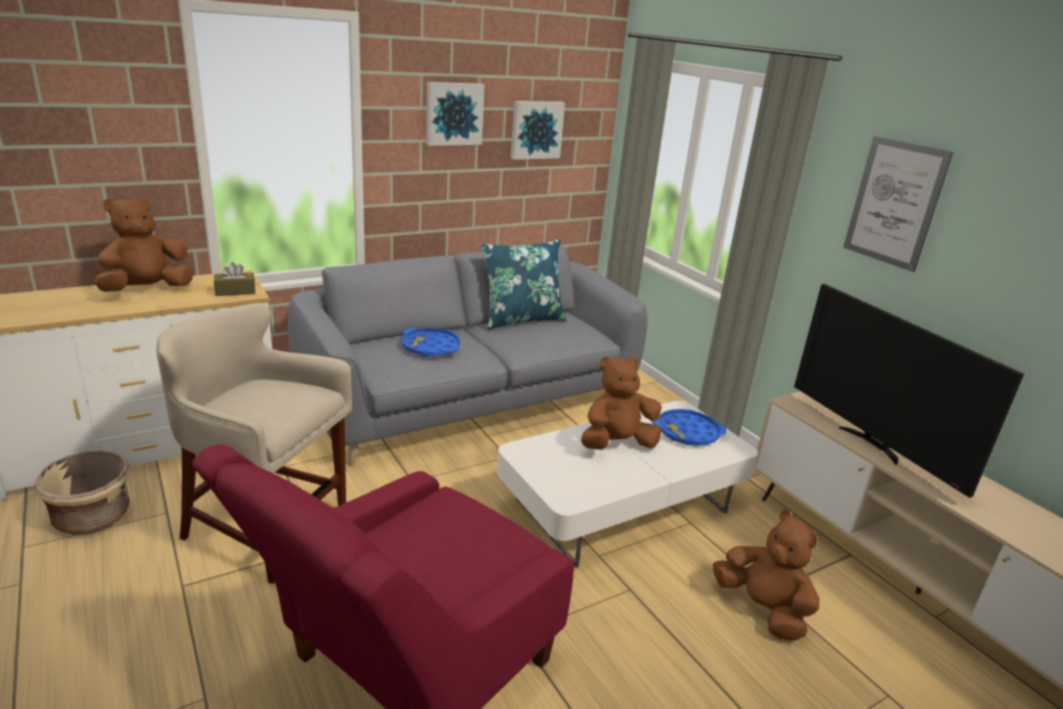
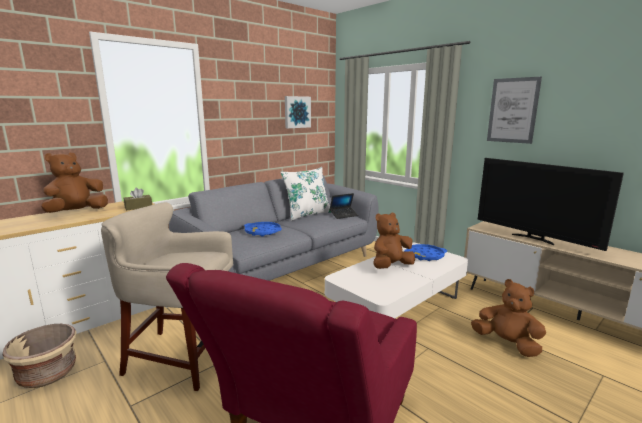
camera: 10 degrees left, 10 degrees down
(453, 113) = (253, 103): picture -> none
(521, 319) = (307, 214): blue pillow -> white pillow
(581, 331) = (343, 215): none -> laptop

